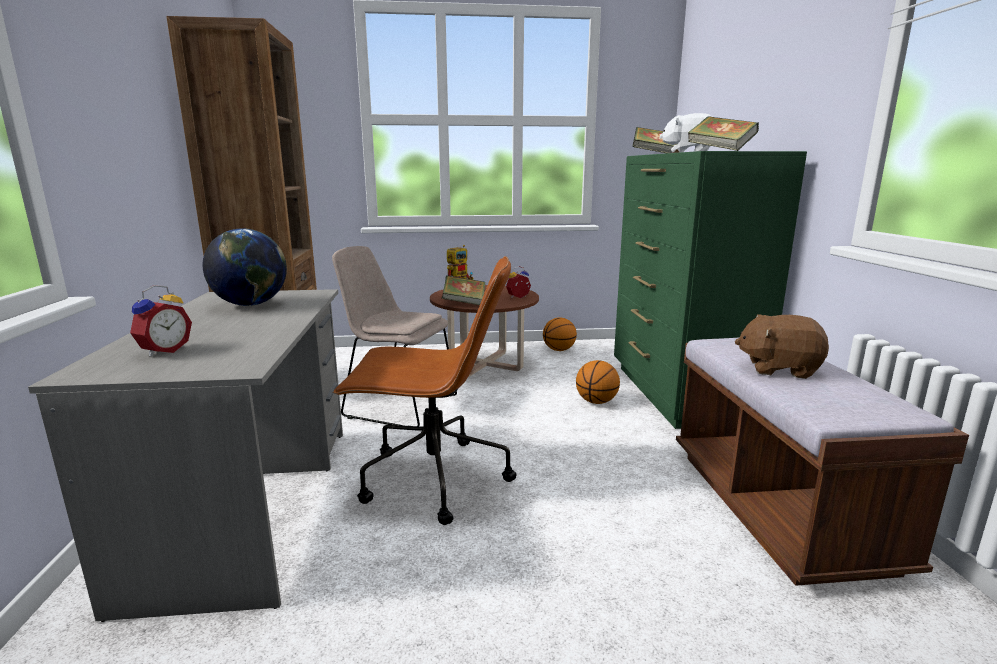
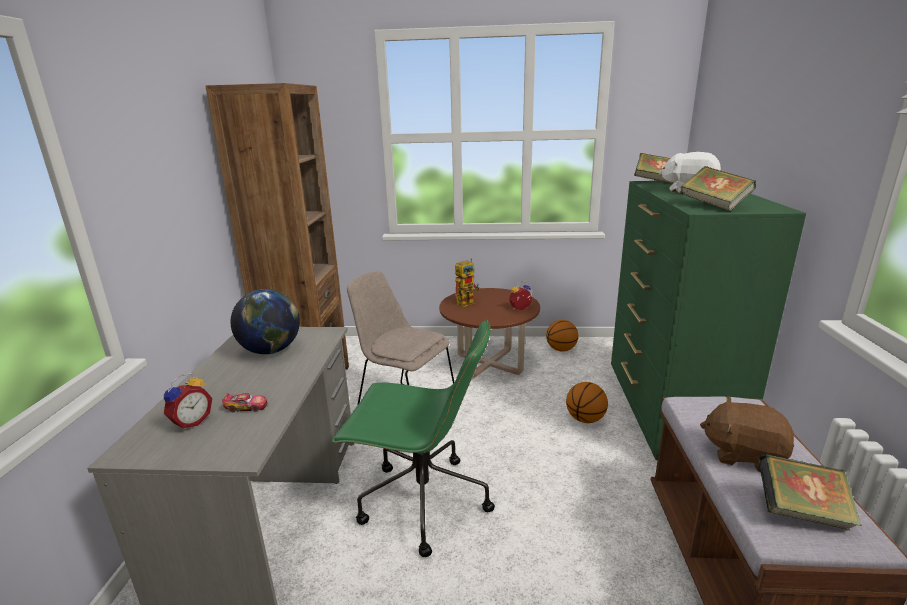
camera: 10 degrees right, 5 degrees up
(233, 339) = (247, 407): none -> toy car
(432, 479) = (421, 502): brown office chair -> green office chair
(464, 303) = (468, 316): book -> book (801, 512)

